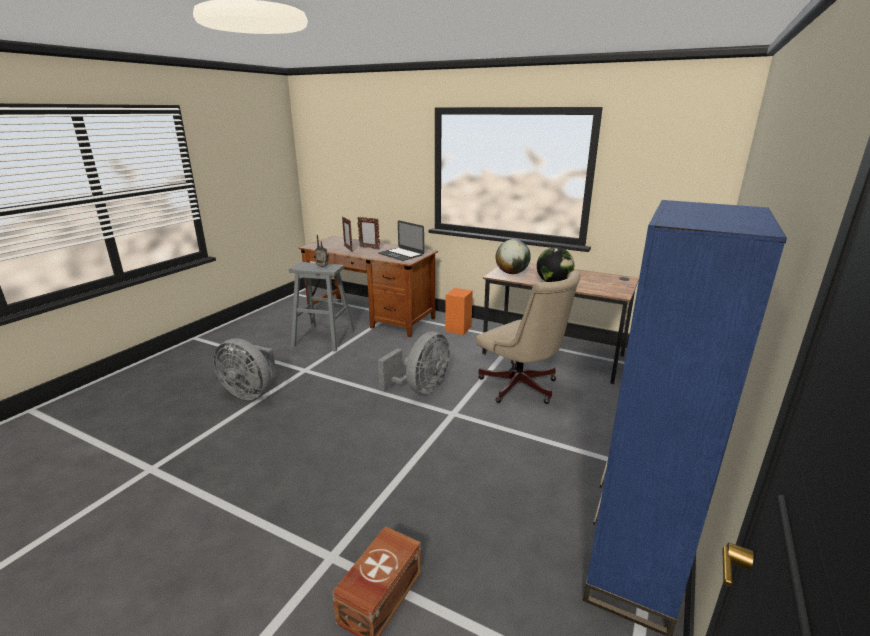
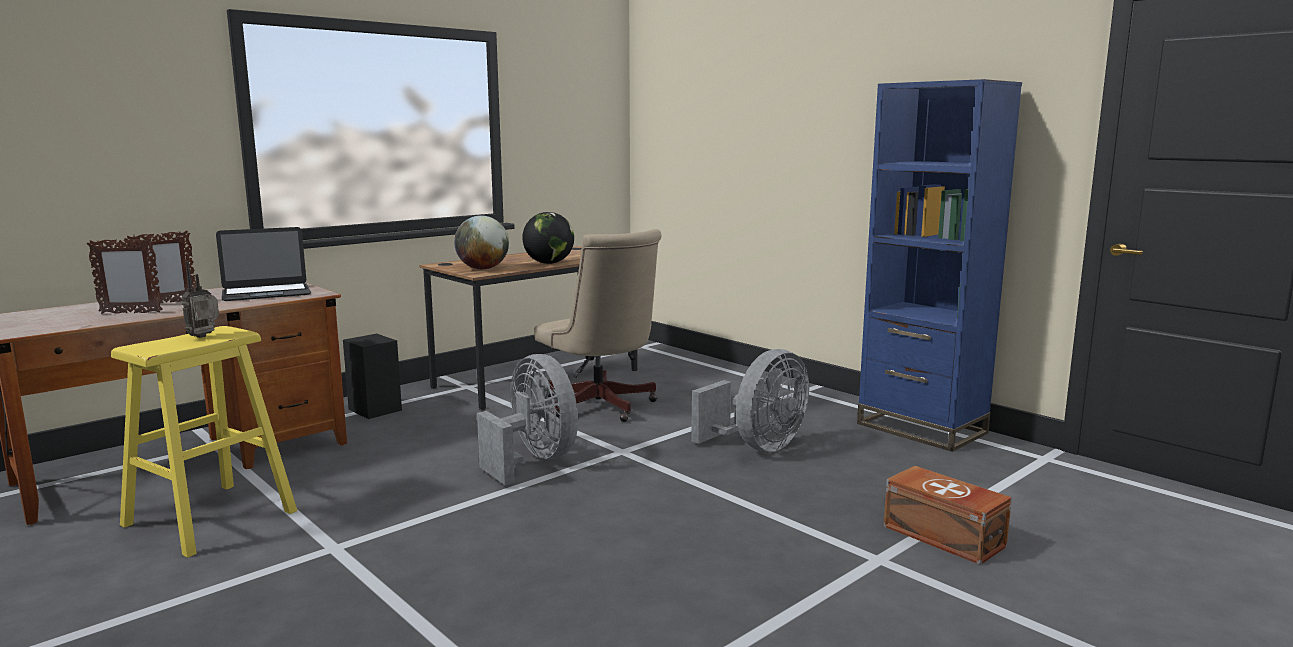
camera: 70 degrees left, 10 degrees down
(251, 392) = (356, 614): grey fan -> grey fan (758, 447)
(323, 338) = (209, 518): grey stool -> yellow stool
(458, 329) = (375, 410): orange speaker -> black speaker
(522, 388) = (601, 407): beige office chair -> beige office chair turned 75 degrees clockwise

